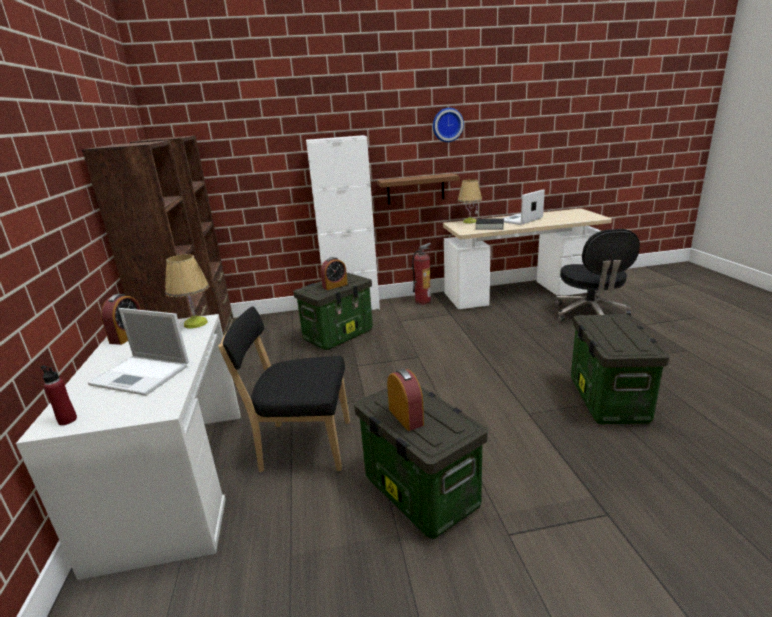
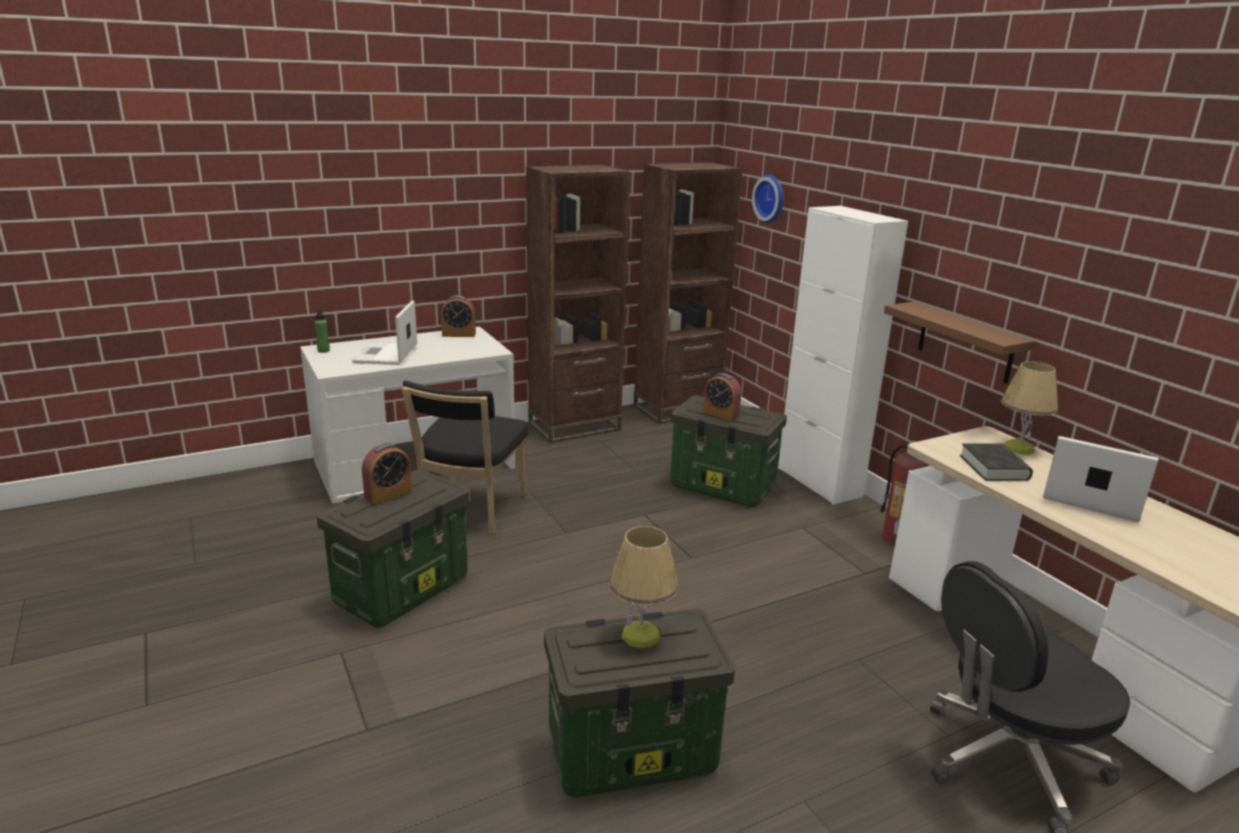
camera: 70 degrees right, 0 degrees up
(67, 420) = (323, 350): red bottle -> green bottle
(195, 323) = (488, 350): table lamp -> table lamp (641, 635)
(301, 446) = (470, 511): black chair -> black chair turned 150 degrees counterclockwise
(447, 125) = (1048, 243): wall clock -> wall clock (771, 198)

